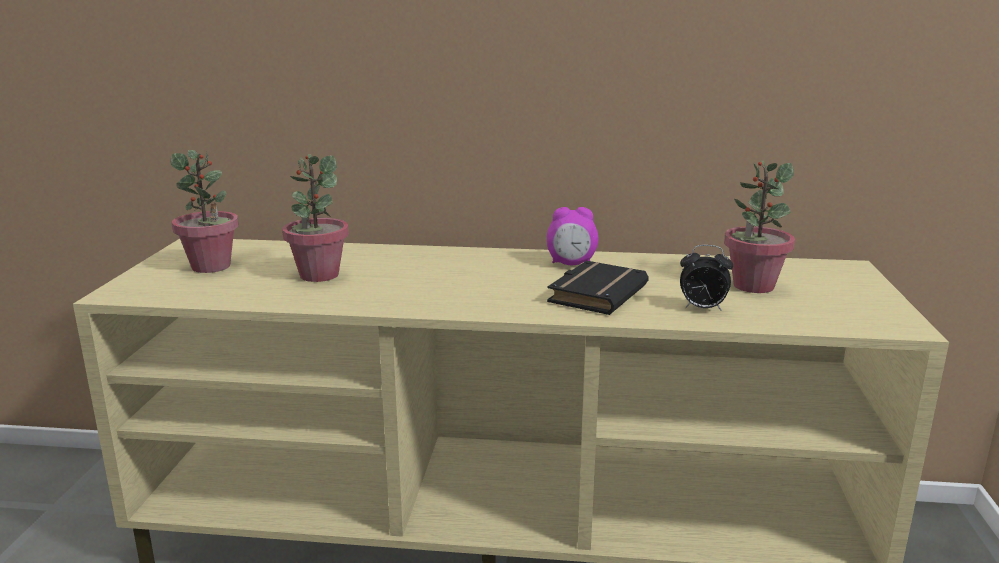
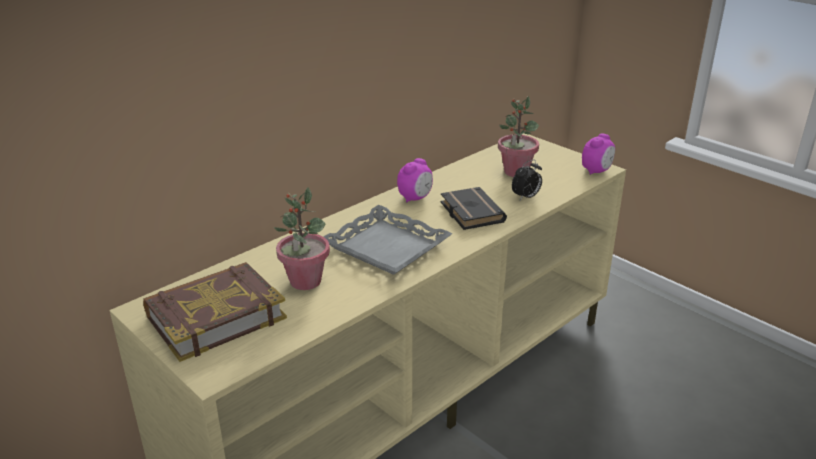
camera: 50 degrees left, 10 degrees up
(211, 266) = (215, 317): potted plant -> book
(443, 283) = (387, 247): none -> grey tray
(885, 325) = (596, 171): none -> alarm clock

